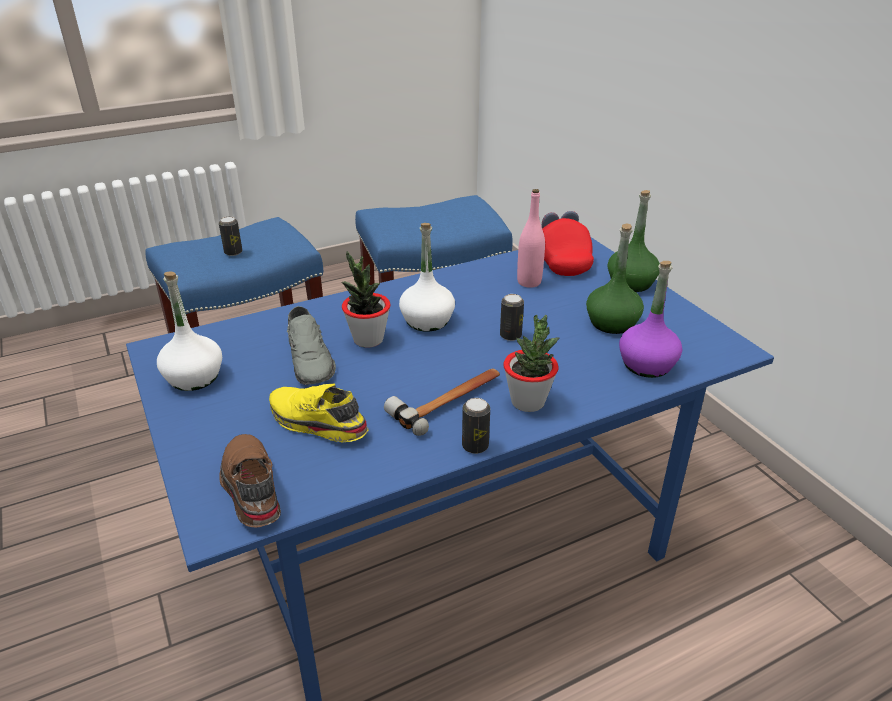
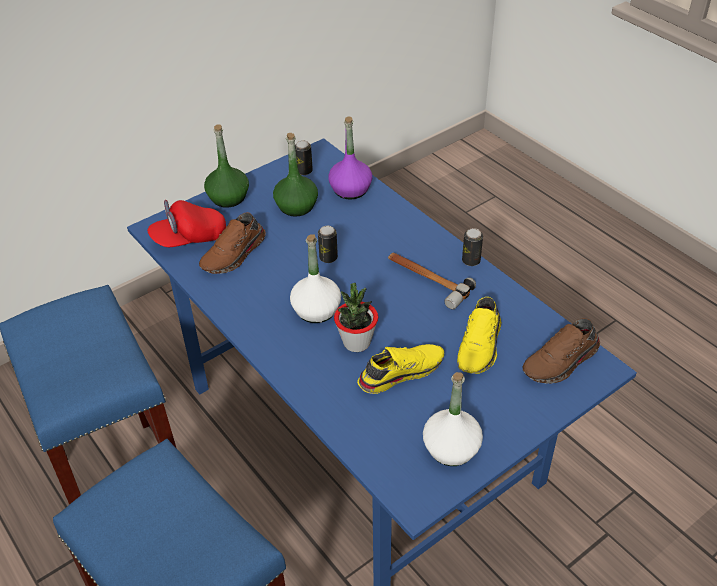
camera: 100 degrees left, 10 degrees up
(233, 252) = (180, 522): can -> can (304, 171)
(311, 361) = (400, 372): grey shoe -> yellow shoe
(528, 402) = (414, 241): potted plant -> none
(529, 282) = (235, 255): pink bottle -> brown shoe

